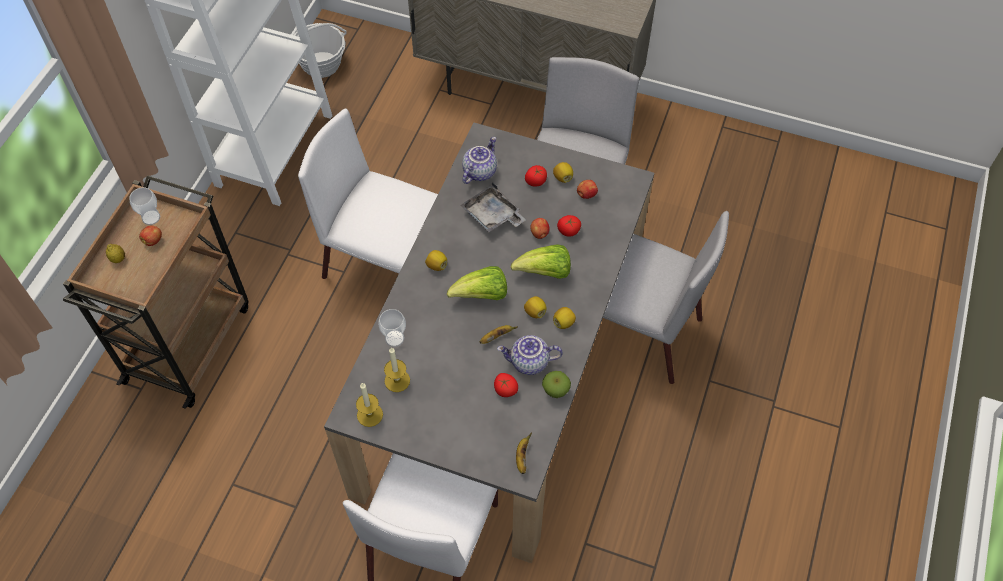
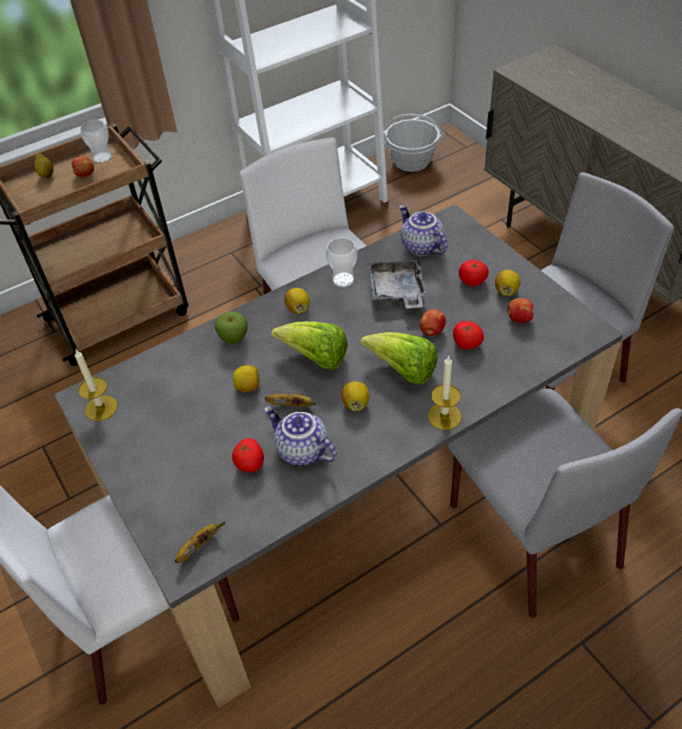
camera: 40 degrees right, 10 degrees down
(394, 338) = (194, 352): cup -> cup (343, 279)
(397, 380) = (157, 391): candle -> candle (444, 416)
(479, 171) = (420, 247): teapot -> teapot turned 105 degrees counterclockwise
(555, 391) = (302, 498): apple -> apple (234, 339)
(564, 322) = (377, 432): lemon -> lemon (248, 387)

